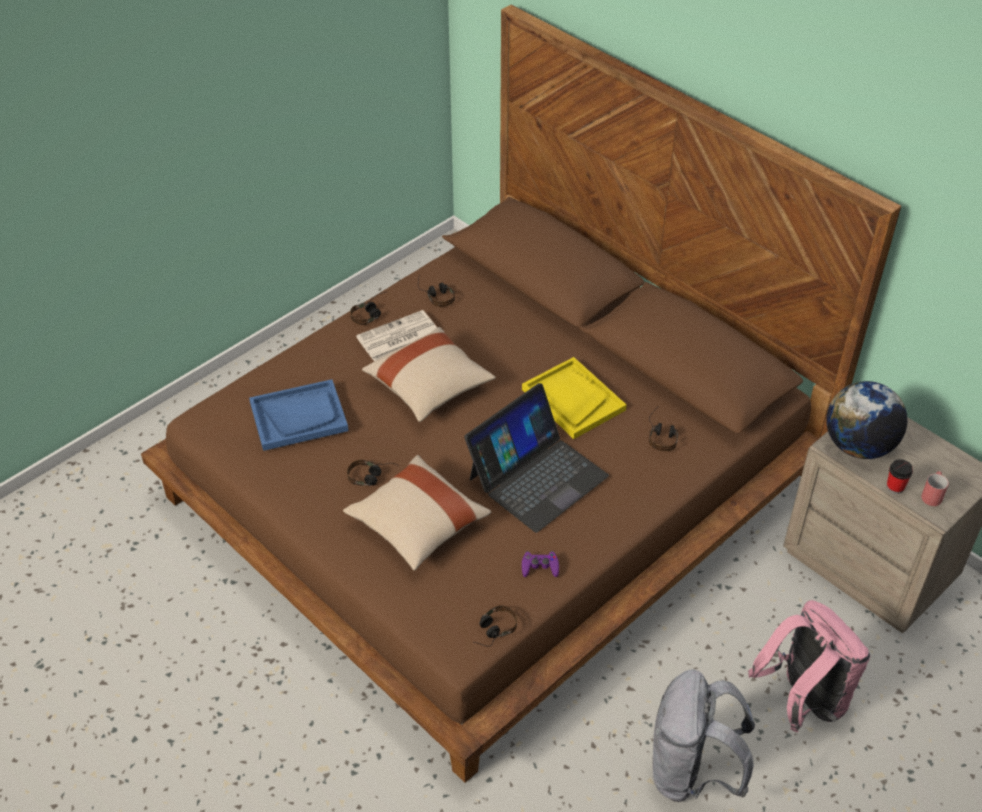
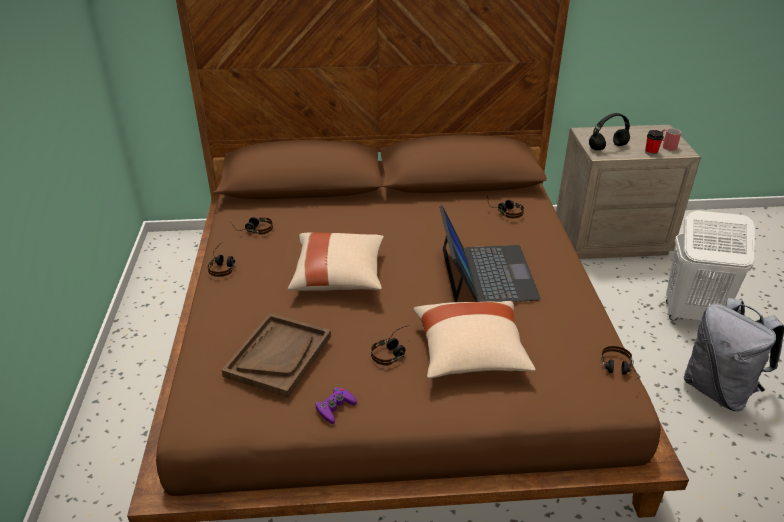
camera: 50 degrees left, 10 degrees down
(299, 417) = (278, 355): blue tray -> brown tray
(398, 337) = (267, 265): newspaper -> none
(540, 567) = (573, 315): purple game controller -> purple game controller (335, 408)
(573, 399) = (431, 226): yellow tray -> none
(802, 700) = (691, 314): pink backpack -> white laundry basket
(858, 446) = (607, 147): globe -> black headphones

